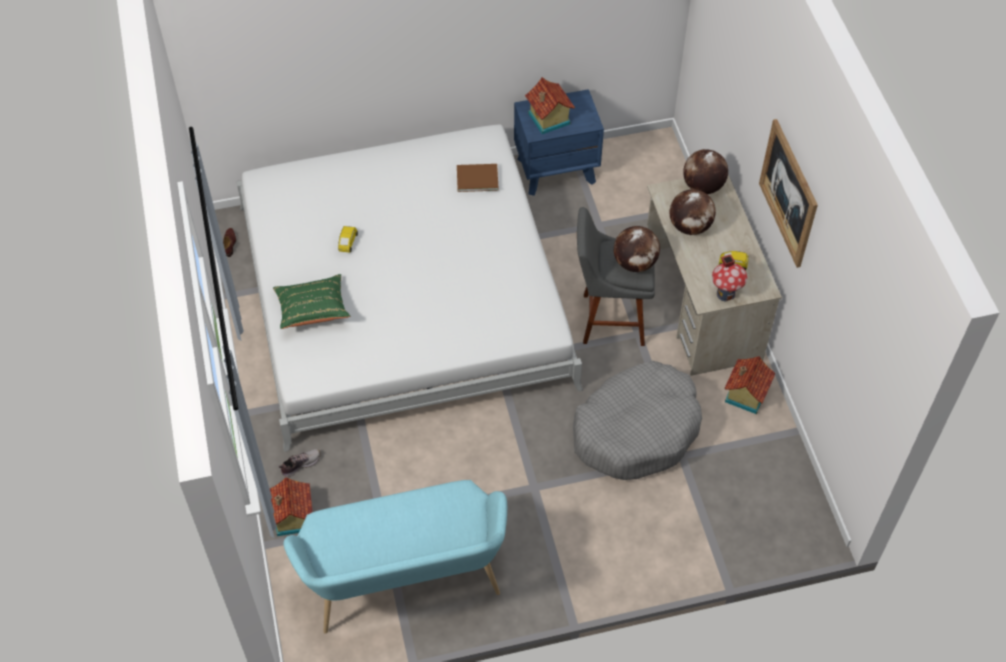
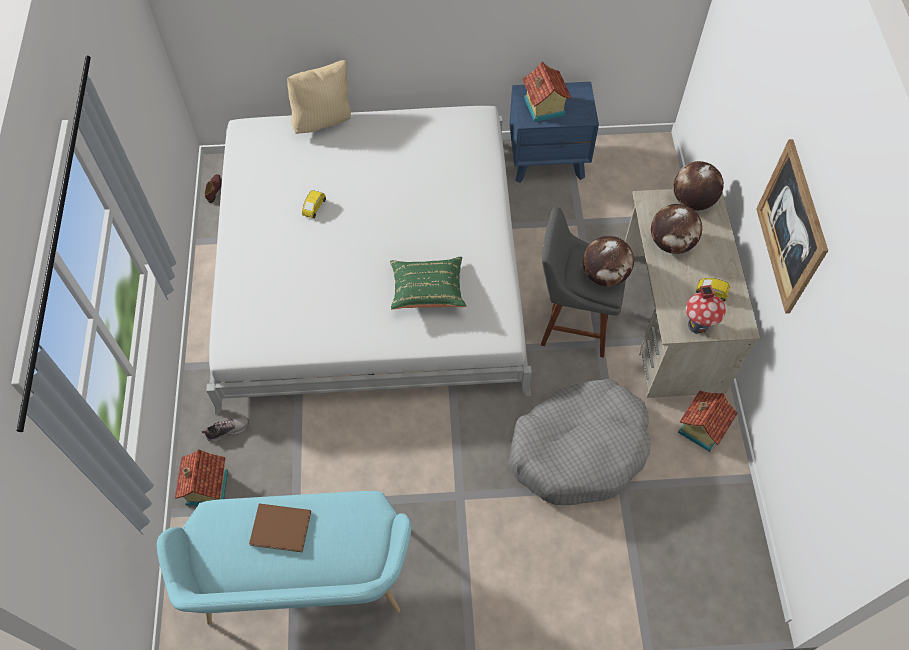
camera: 10 degrees right, 5 degrees up
(313, 310) = (262, 274): green pillow -> green pillow (427, 291)
(336, 160) = (323, 120): none -> beige pillow
(476, 178) = (458, 158): brown book -> brown book (279, 526)

